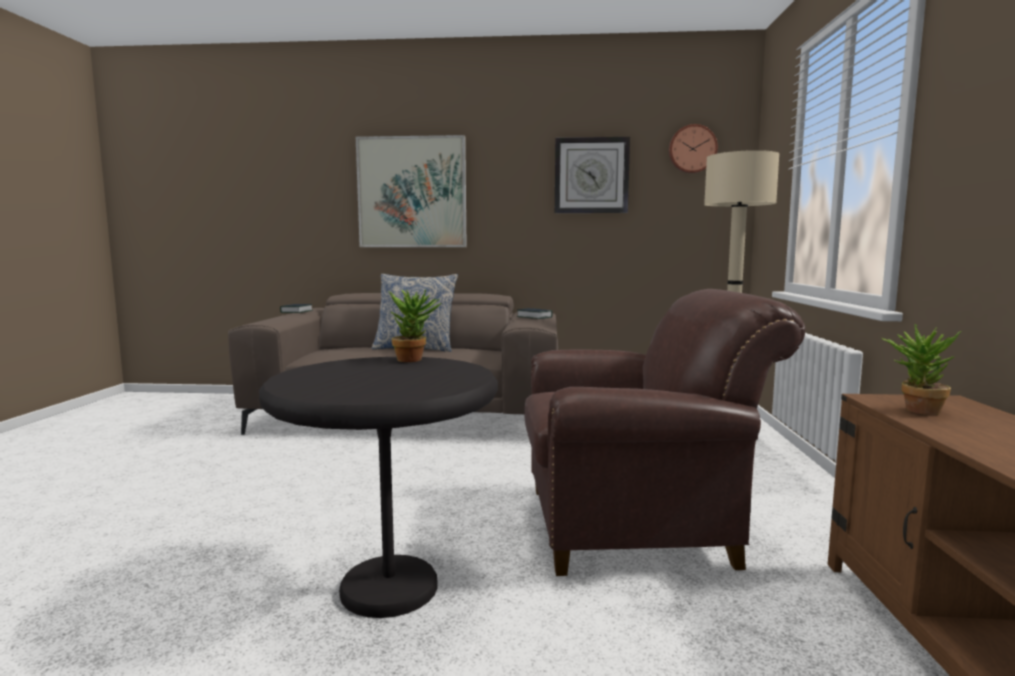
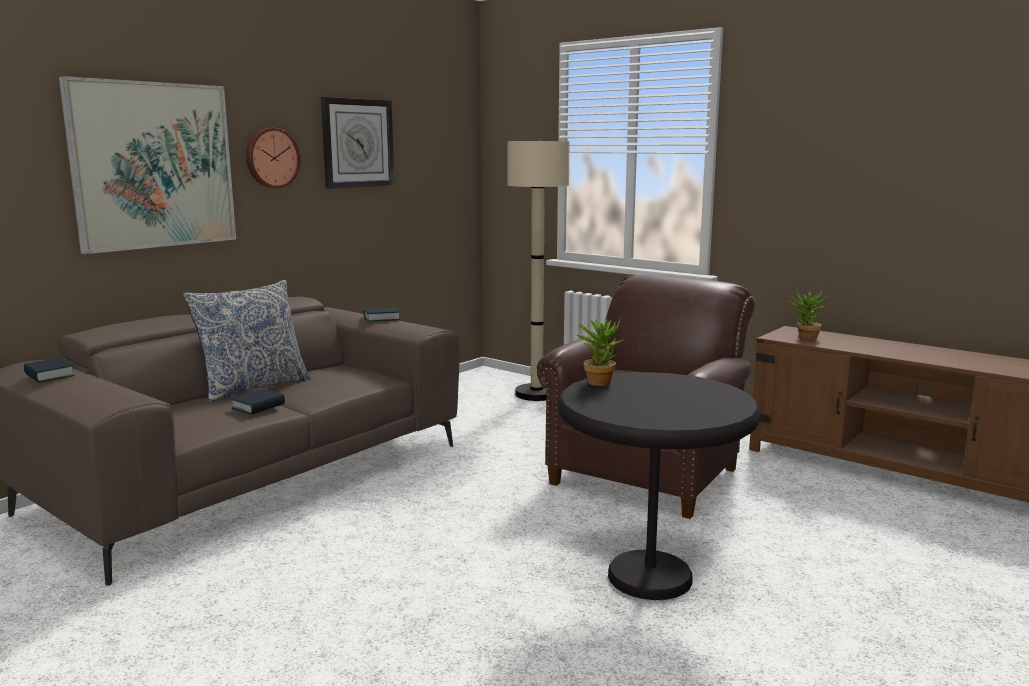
camera: 55 degrees left, 5 degrees up
(375, 355) = (258, 406): none -> book
(692, 149) = (437, 117): wall clock -> wall clock (271, 158)

